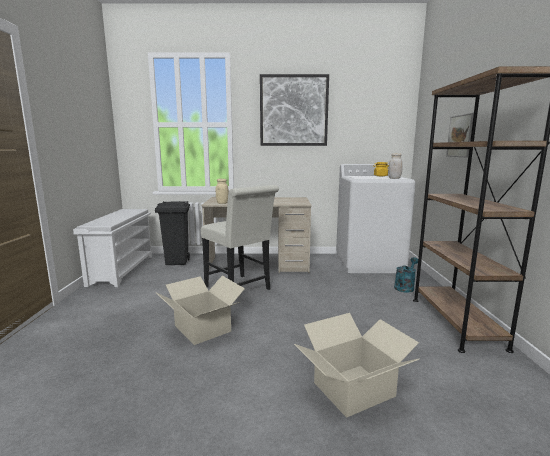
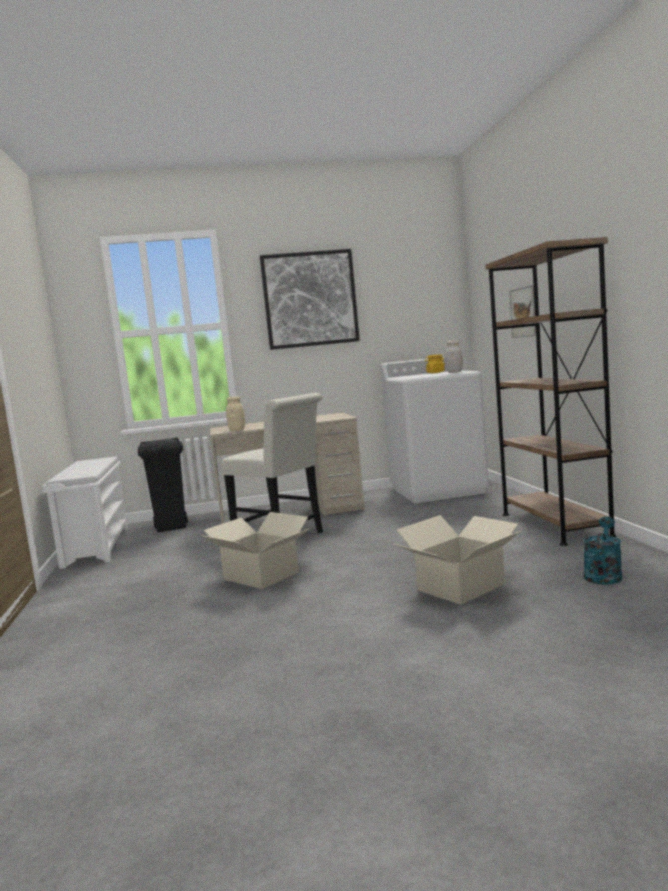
camera: 10 degrees left, 5 degrees down
(405, 287) = (490, 505): turquoise watering can -> turquoise watering can (603, 574)

